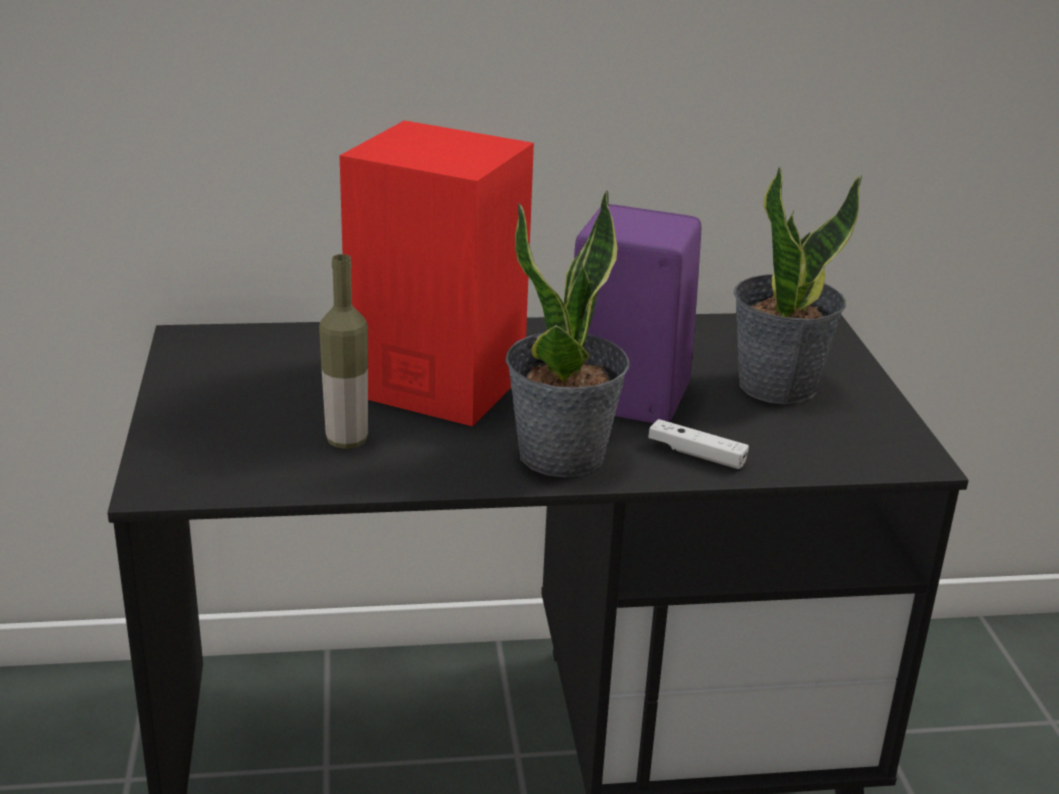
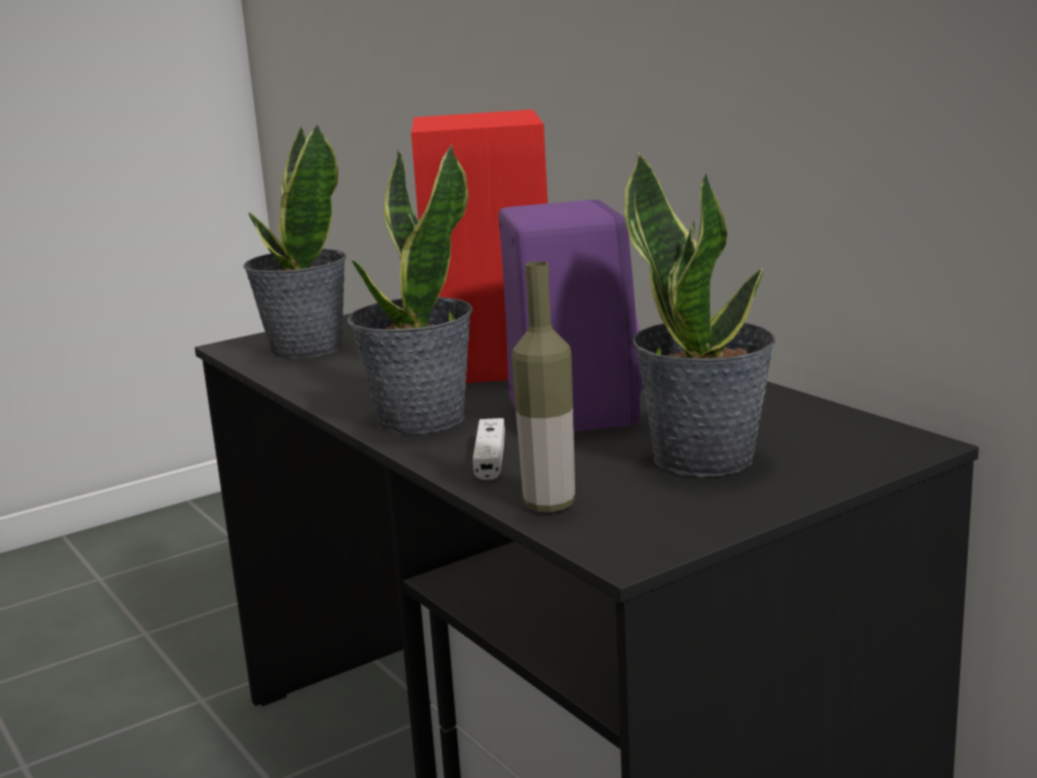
camera: 65 degrees right, 10 degrees down
(241, 453) = (305, 348): none -> potted plant
(347, 441) = (357, 364): bottle -> bottle (549, 505)

